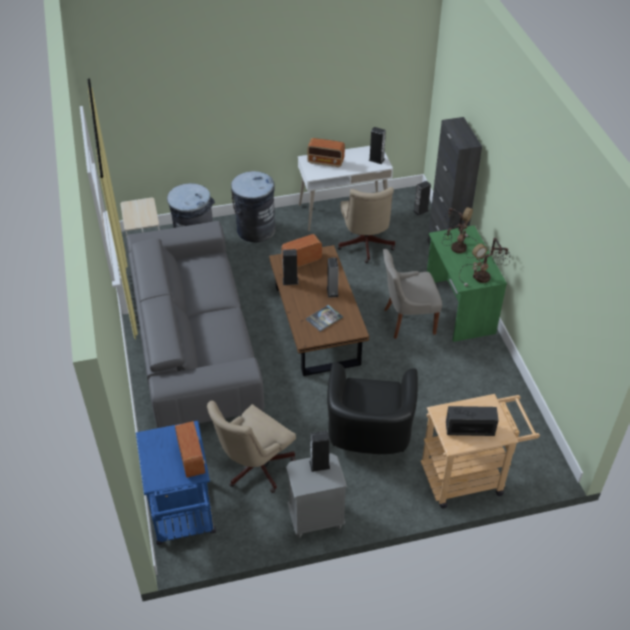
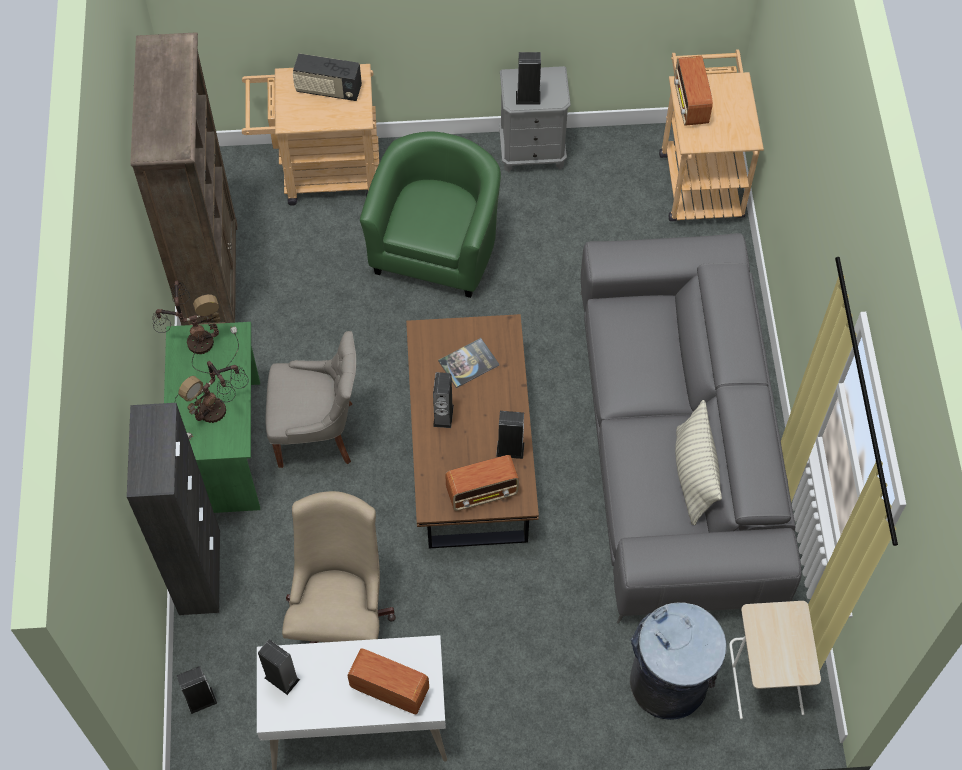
camera: 170 degrees left, 15 degrees up
(183, 517) = (699, 177): blue cart -> beige cart
(184, 283) = (693, 475): none -> pillow
(254, 468) = (602, 226): beige office chair -> none
(255, 229) = (545, 701): grey trash can -> none
(368, 436) = (437, 247): black armchair -> green armchair
(511, 394) = (211, 278): none -> brown bookcase

